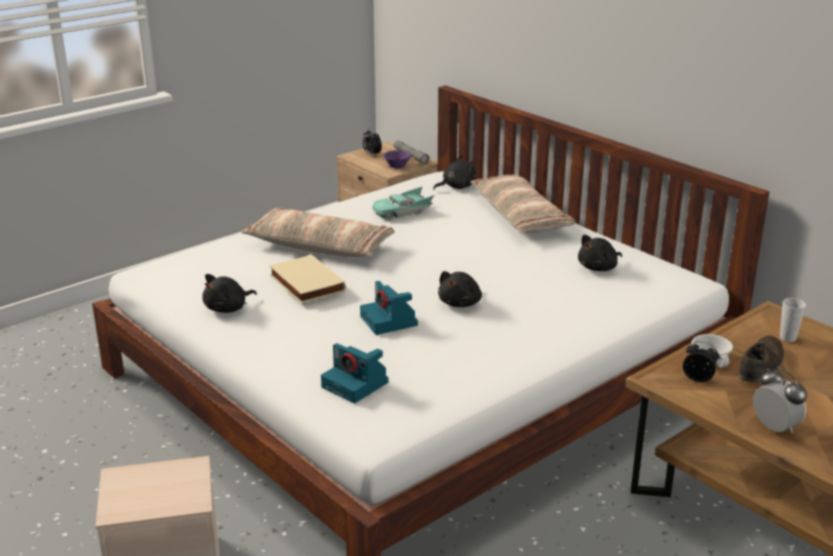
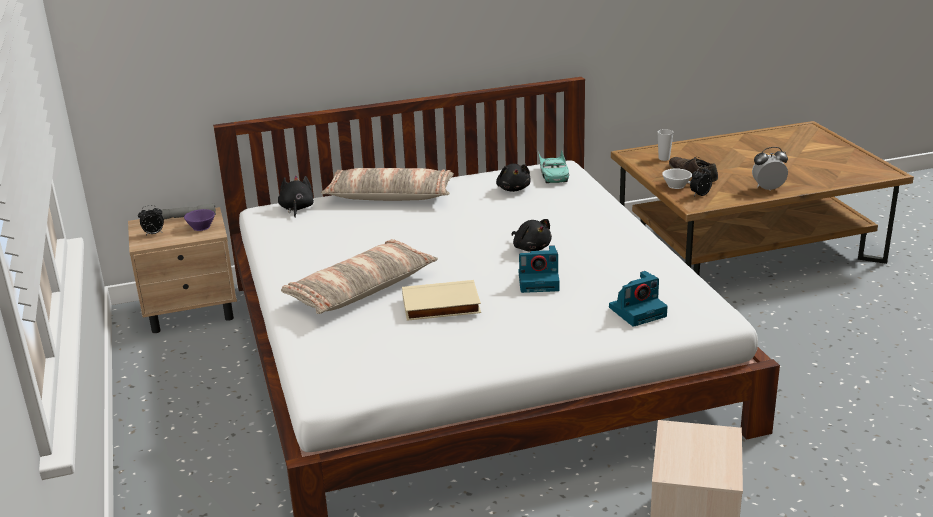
camera: 65 degrees left, 0 degrees up
(228, 308) = (455, 352): black plush toy -> none
(402, 212) = (326, 241): turquoise toy car -> turquoise toy car (553, 175)

